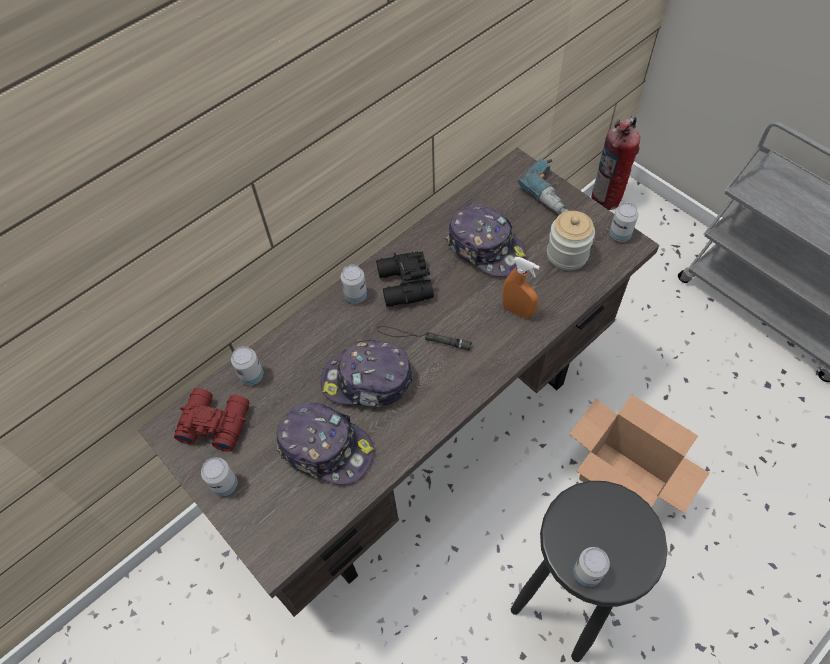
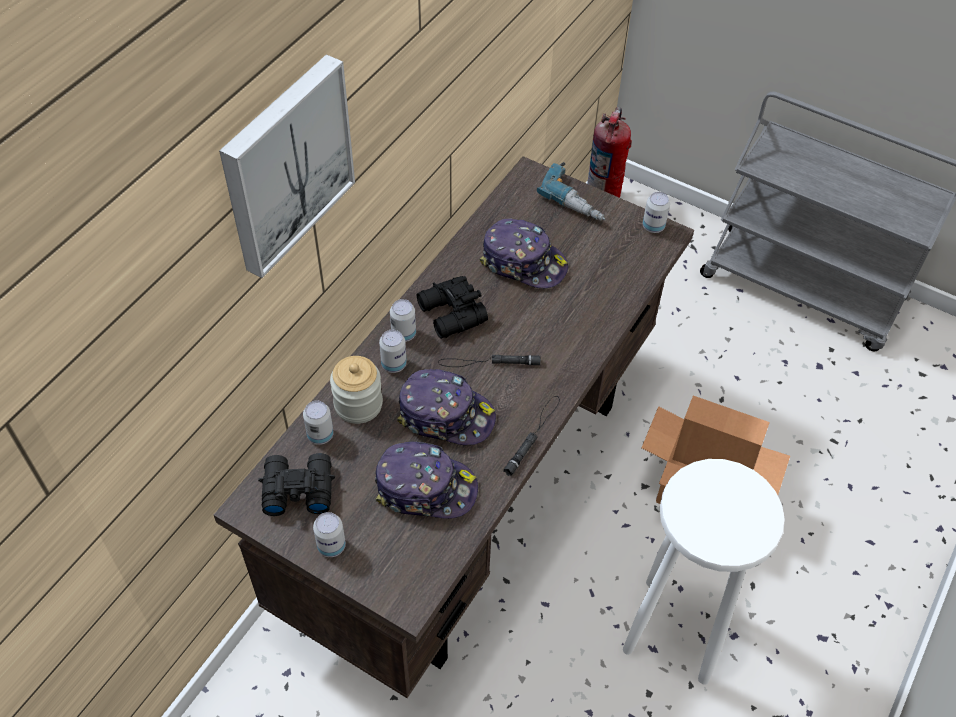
camera: 20 degrees left, 5 degrees down
(197, 119) = (285, 164): none -> picture
(214, 422) = (296, 489): red binoculars -> black binoculars
(367, 381) = (446, 415): cap -> cap turned 150 degrees counterclockwise
(441, 418) = (533, 435): none -> black flashlight
(517, 311) = (575, 318): orange spray bottle -> none
(563, 604) = (675, 631): black stool -> white stool
(567, 254) = (607, 255): jar -> jar (358, 404)
(587, 573) = (716, 543): can -> can (394, 364)

